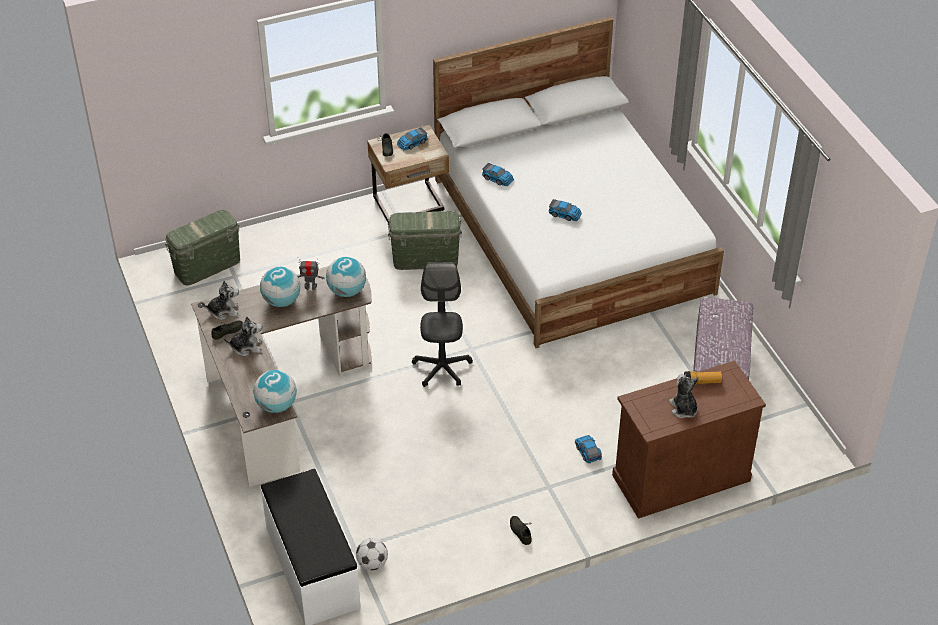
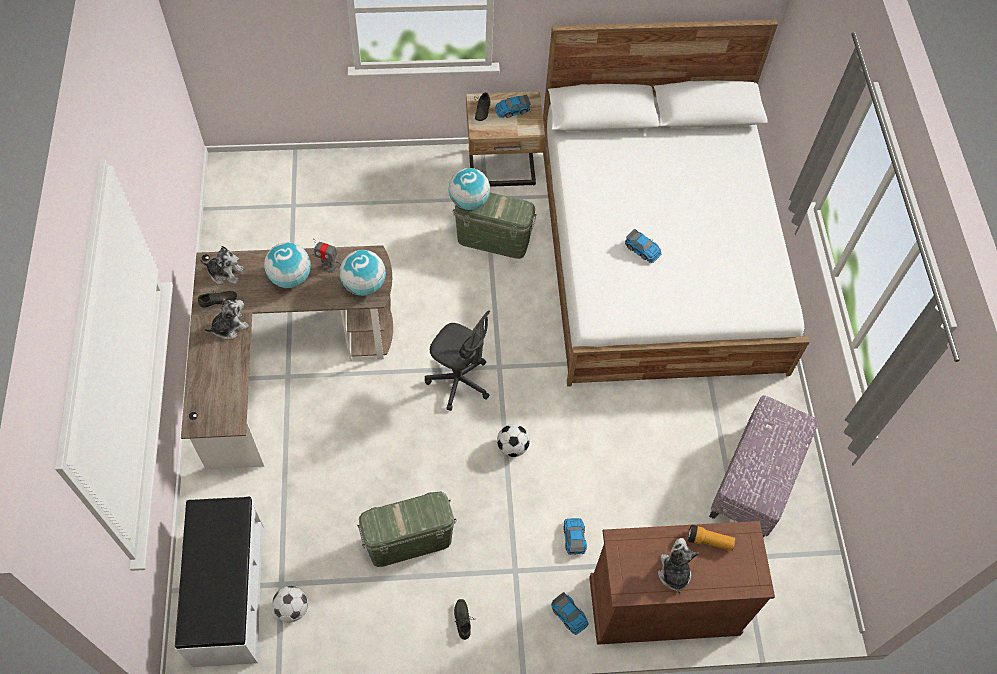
camera: 15 degrees right, 15 degrees up
(207, 266) = (270, 186): green storage box -> green storage box (408, 541)
(246, 347) = (229, 327): plush toy -> plush toy turned 45 degrees counterclockwise
(276, 405) = (229, 413): globe -> globe (469, 201)
(442, 368) = (459, 381): grey office chair -> grey office chair turned 105 degrees clockwise
(498, 178) = (587, 181): toy car -> toy car (569, 615)
(508, 402) = (512, 447): none -> football

